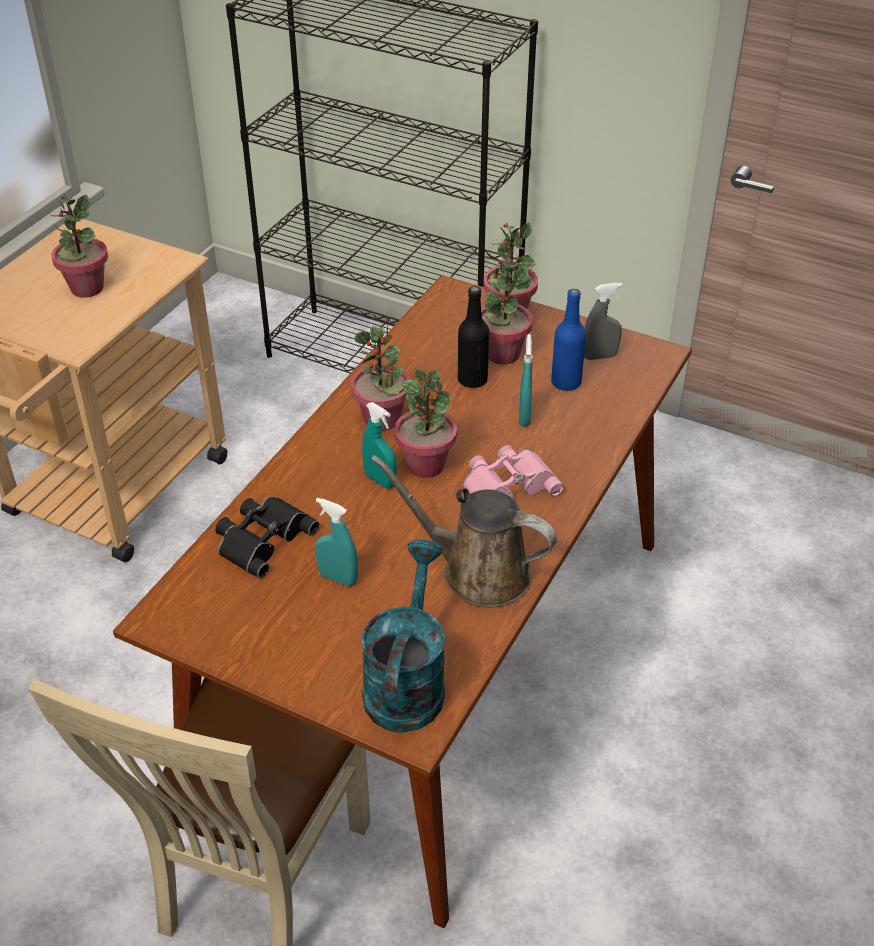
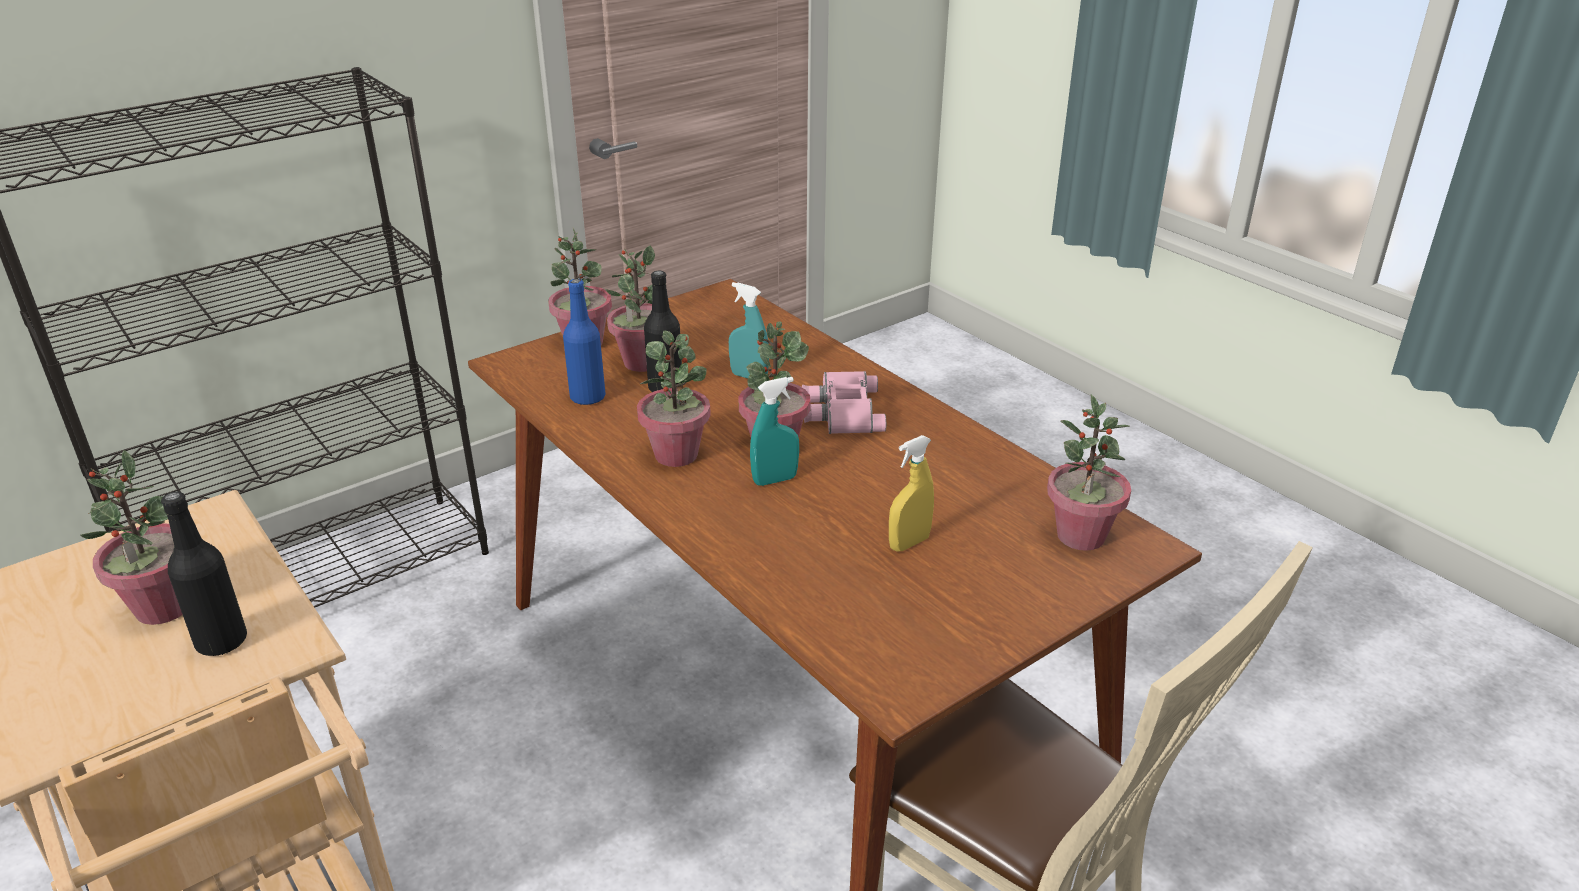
camera: 65 degrees left, 10 degrees down
(67, 321) = (221, 641): none -> black bottle
(262, 538) = (809, 581): black binoculars -> none
(338, 578) = (909, 543): turquoise spray bottle -> yellow spray bottle
(406, 681) = (1080, 536): turquoise watering can -> potted plant
(477, 572) = (951, 459): brown watering can -> none
(566, 383) = (720, 344): blue bottle -> blue bottle (588, 397)
(599, 356) = (699, 318): grey spray bottle -> none

